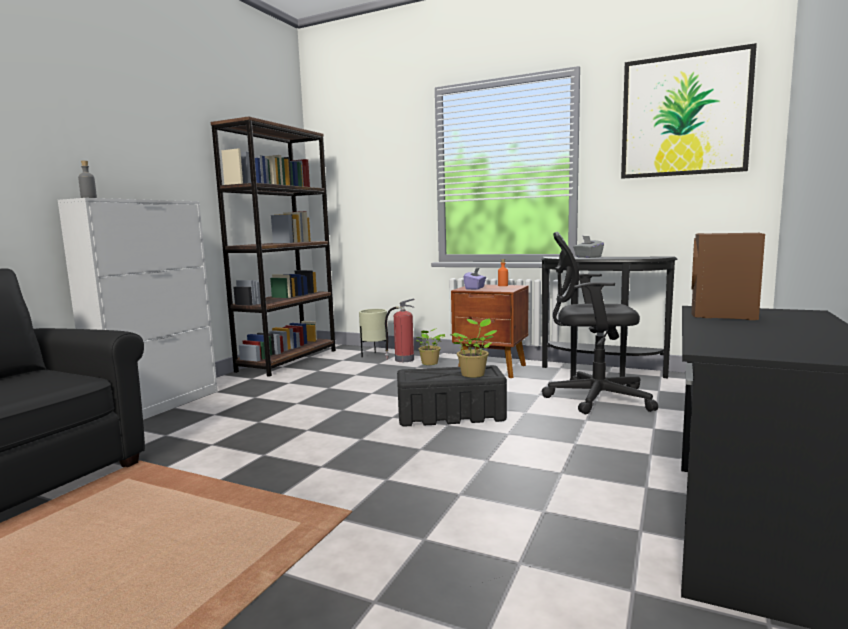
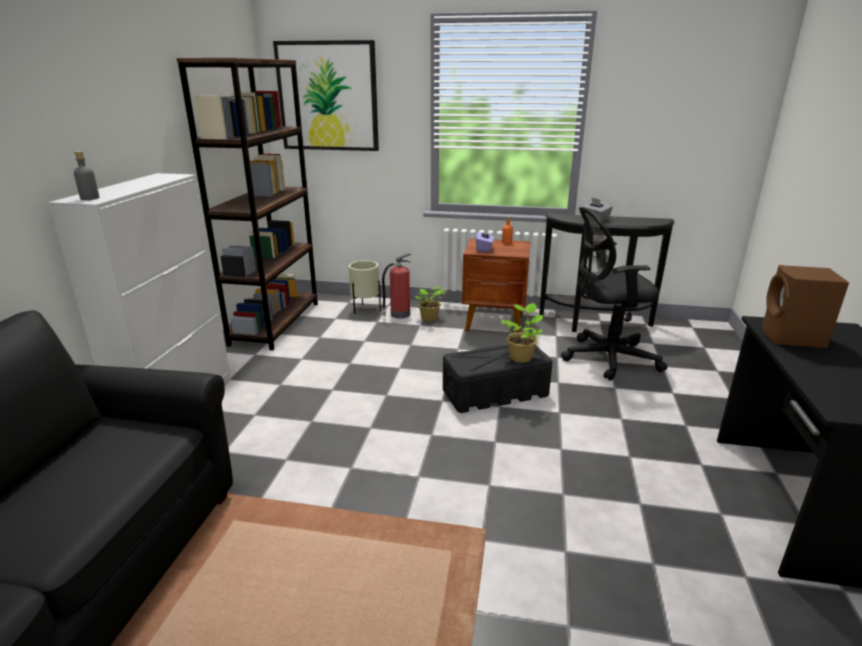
camera: 15 degrees left, 15 degrees up
(684, 115) = (694, 78): picture -> picture (328, 97)

